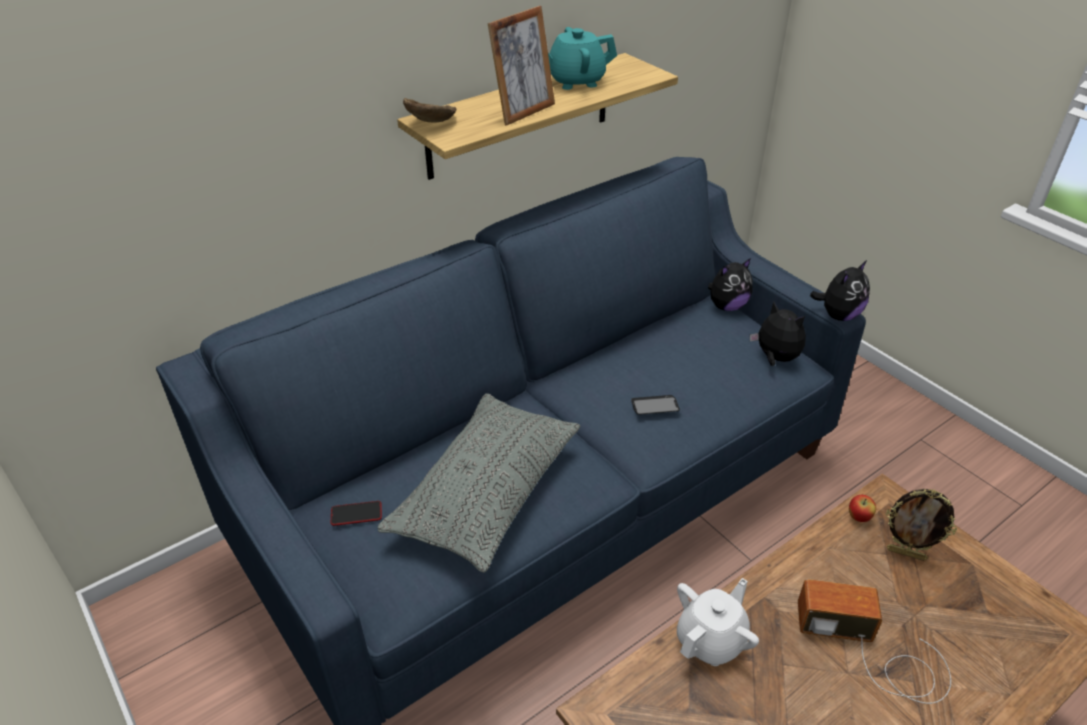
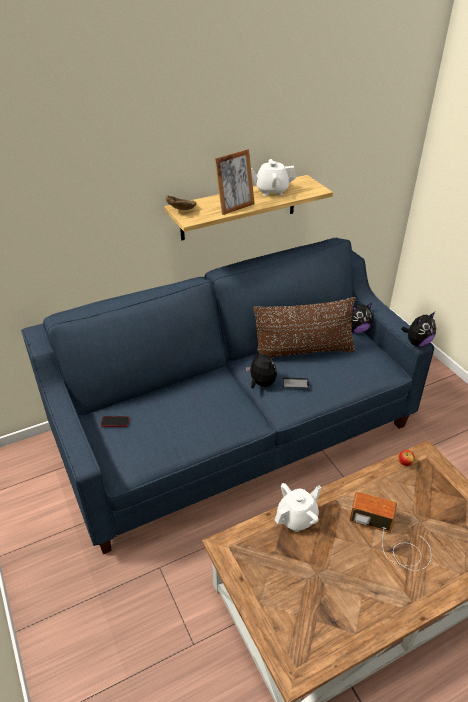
camera: 10 degrees right, 0 degrees up
(486, 493) = (187, 420): grey pillow -> none
(575, 81) = (271, 191): turquoise teapot -> white teapot
(652, 351) = (303, 351): none -> brown pillow
(775, 358) = (376, 364): plush toy -> plush toy (261, 383)
(906, 553) = (427, 487): picture frame -> none

